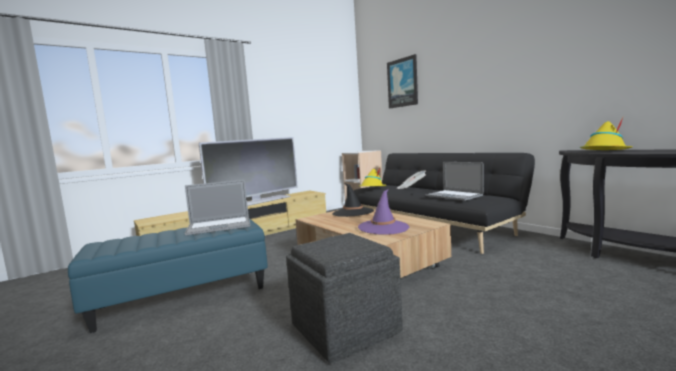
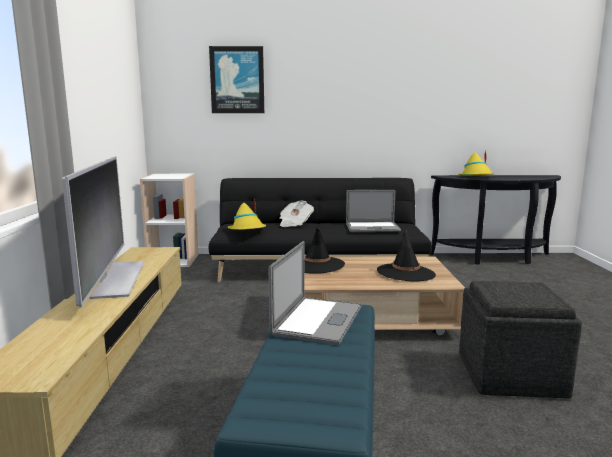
camera: 55 degrees left, 5 degrees up
(383, 227) = (405, 273): purple hat -> black hat

